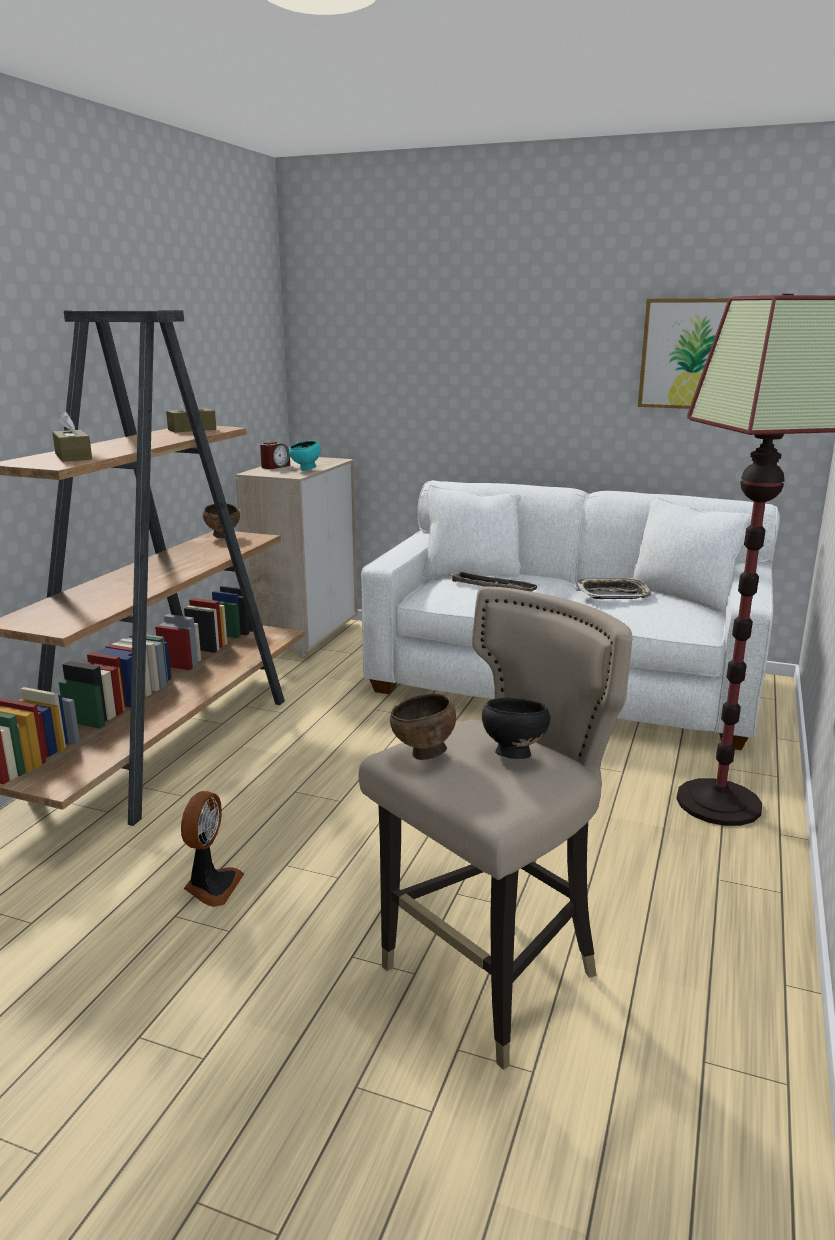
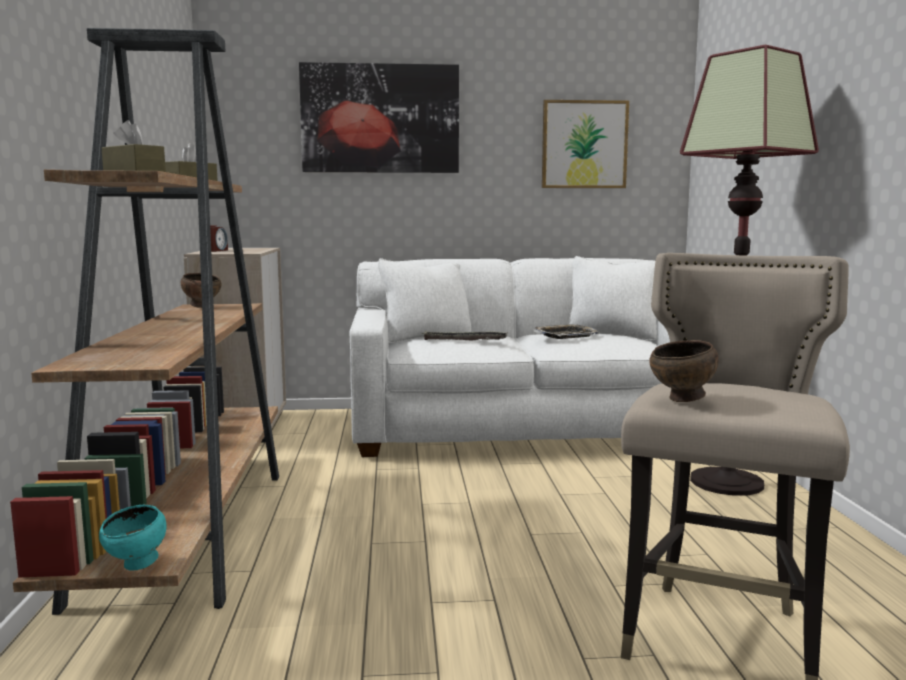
camera: 25 degrees left, 10 degrees down
(211, 886) = (373, 638): fan -> none
(306, 470) = (251, 251): turquoise bowl -> turquoise bowl (137, 566)
(458, 322) = (380, 119): none -> picture
(512, 754) = (750, 390): black bowl -> none

